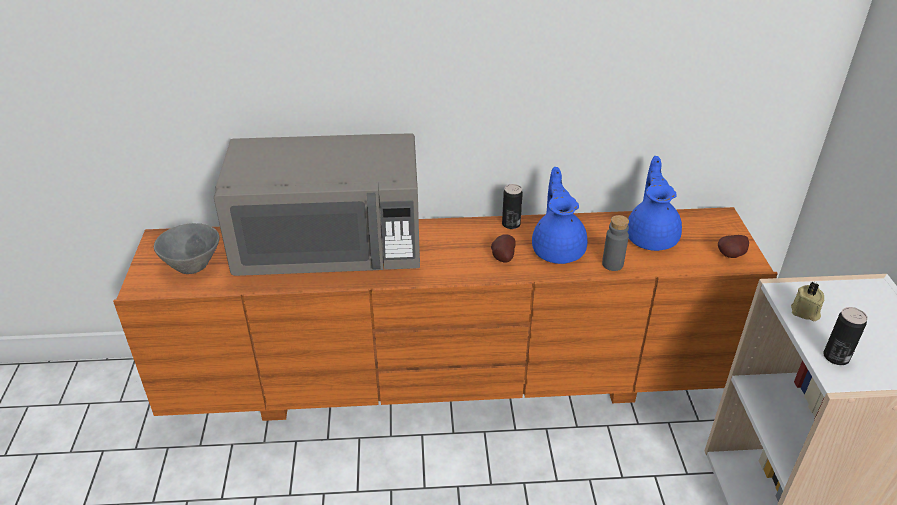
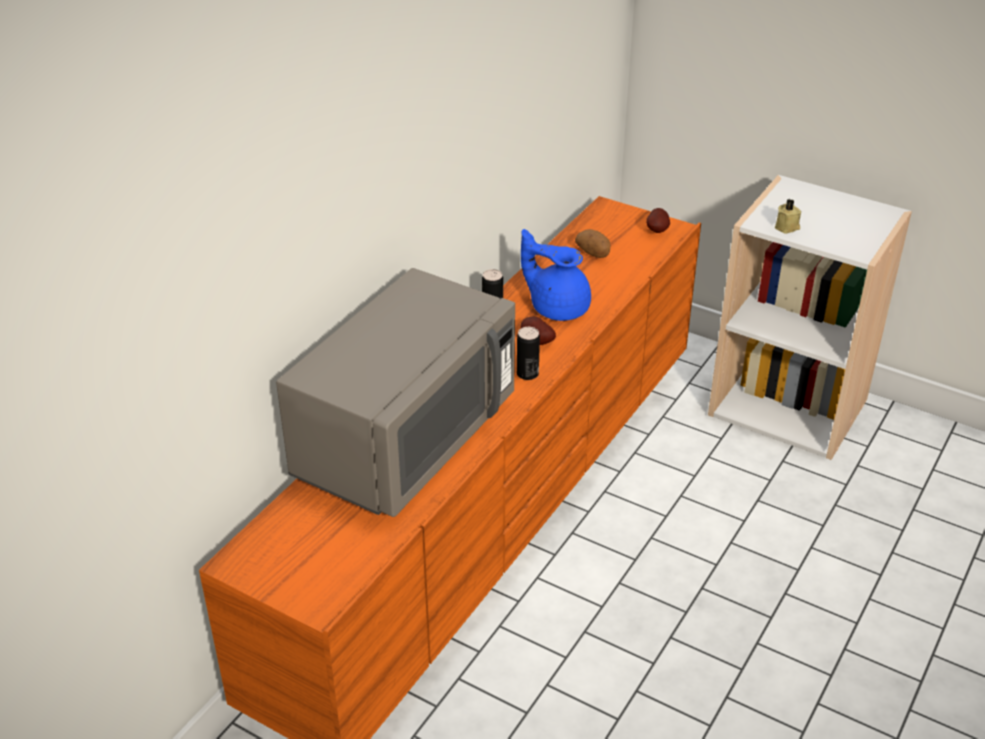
camera: 55 degrees left, 0 degrees up
(194, 264) = (320, 548): grey bowl -> none
(612, 264) = (608, 290): grey bottle -> none
(651, 237) = (594, 253): blue teapot -> potato
(836, 357) = (840, 241): can -> can (527, 374)

